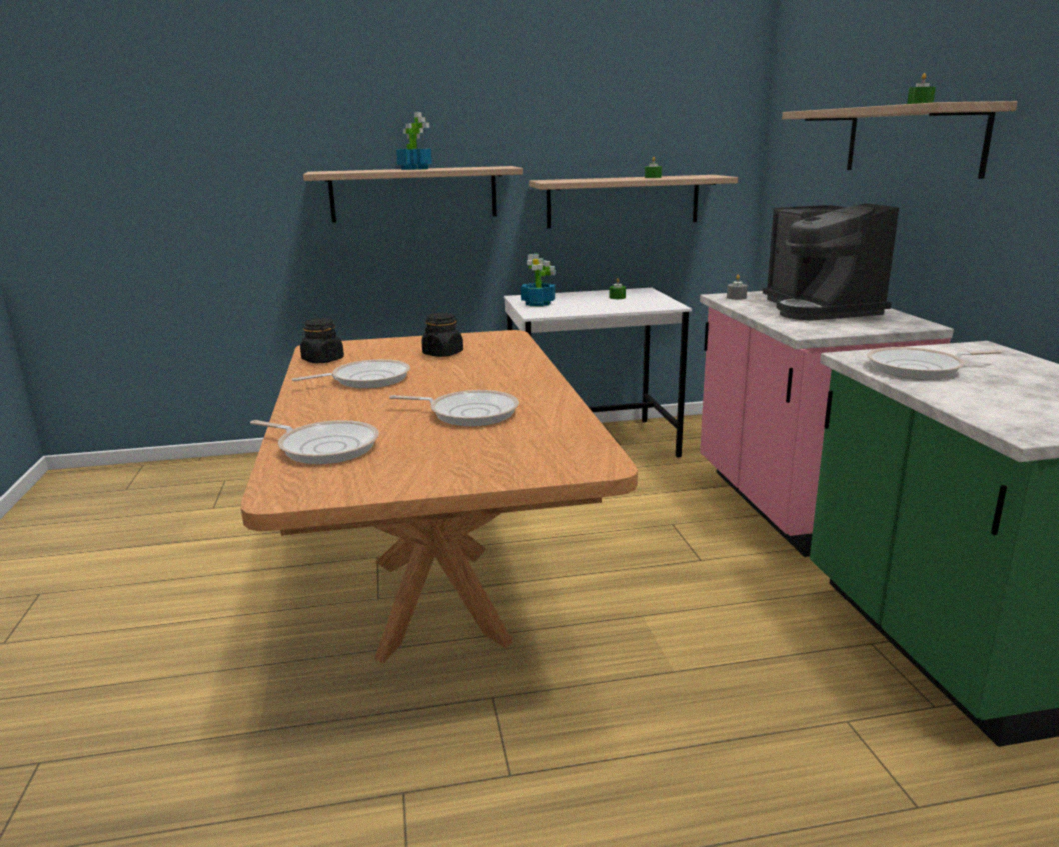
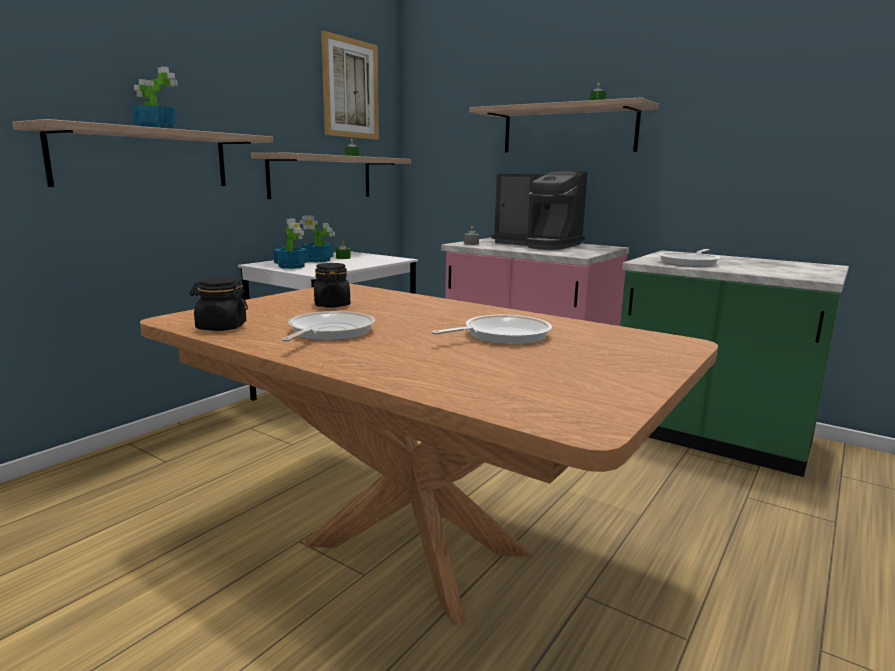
camera: 45 degrees left, 5 degrees down
(324, 447) = (481, 384): frying pan -> none
(584, 298) = (318, 260): none -> potted plant
(676, 92) = (350, 89): none -> picture

